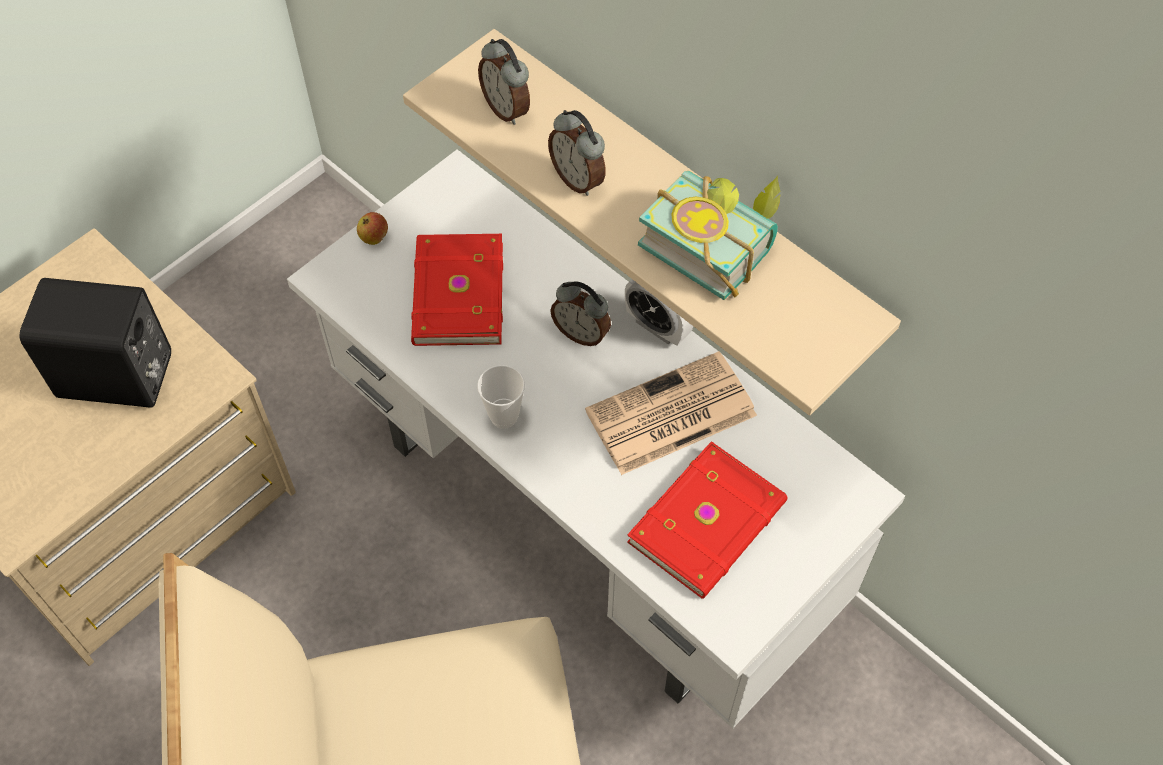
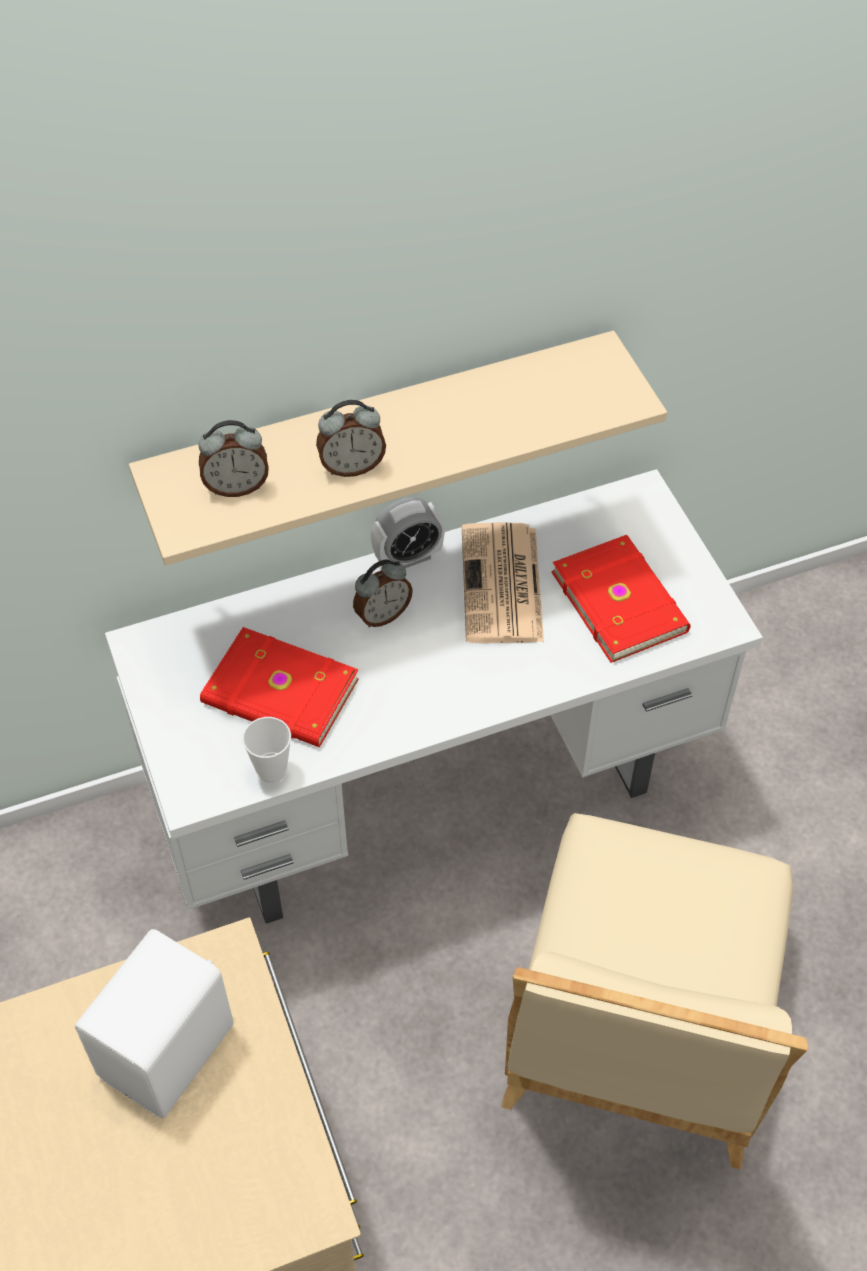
camera: 65 degrees left, 5 degrees down
(117, 378) = (171, 1051): black speaker -> white speaker
(374, 237) = (168, 738): apple -> none
(504, 416) = (438, 705): cup -> cup (272, 771)
(713, 242) = (474, 406): book -> none

